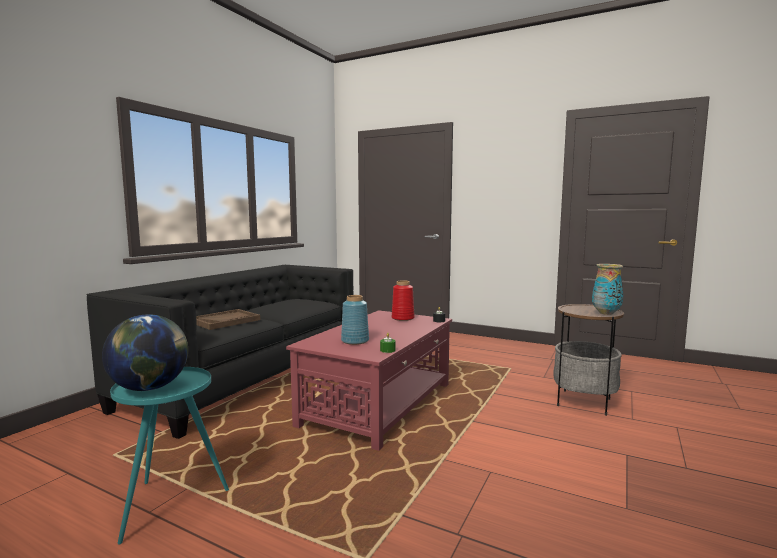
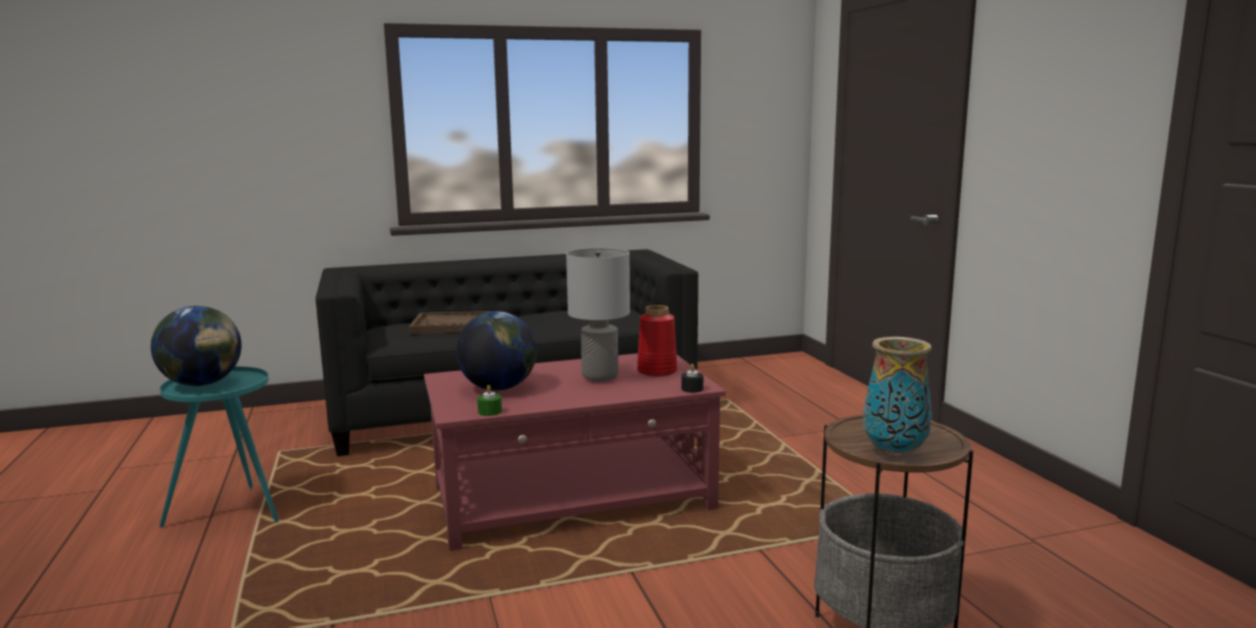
camera: 45 degrees right, 5 degrees up
(355, 341) = (498, 388): blue vase -> globe
(388, 326) = (599, 378): none -> grey table lamp

